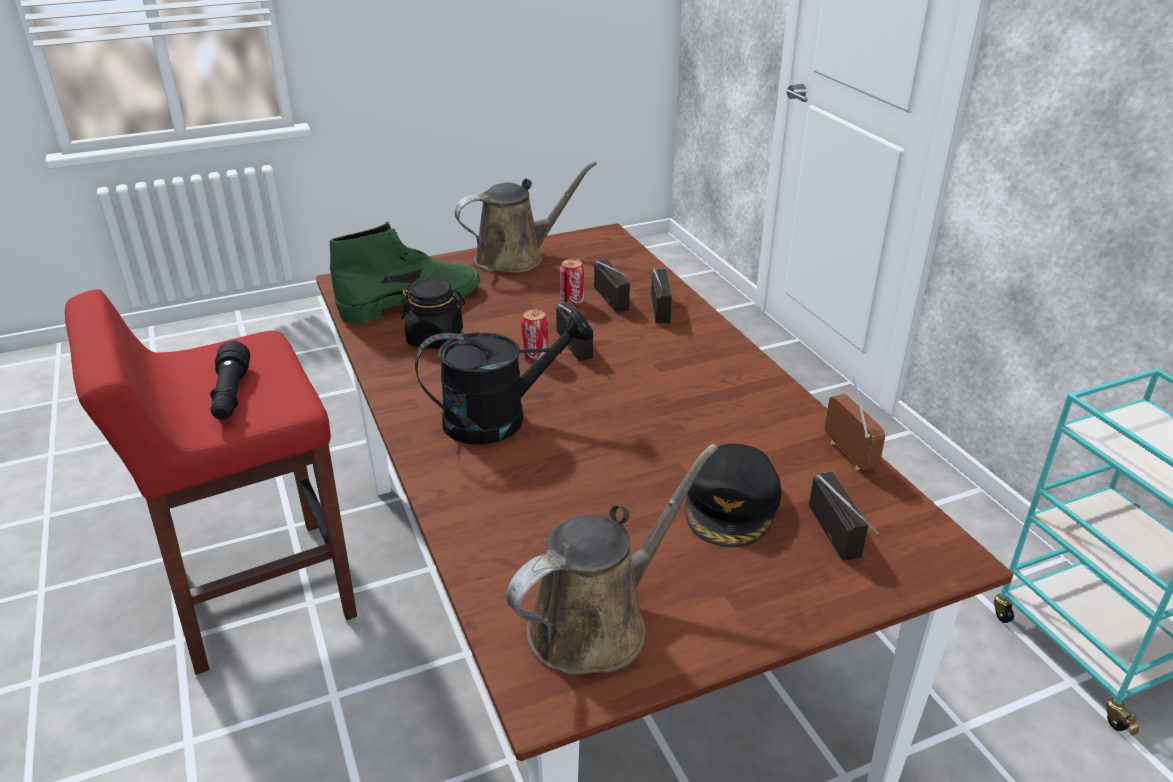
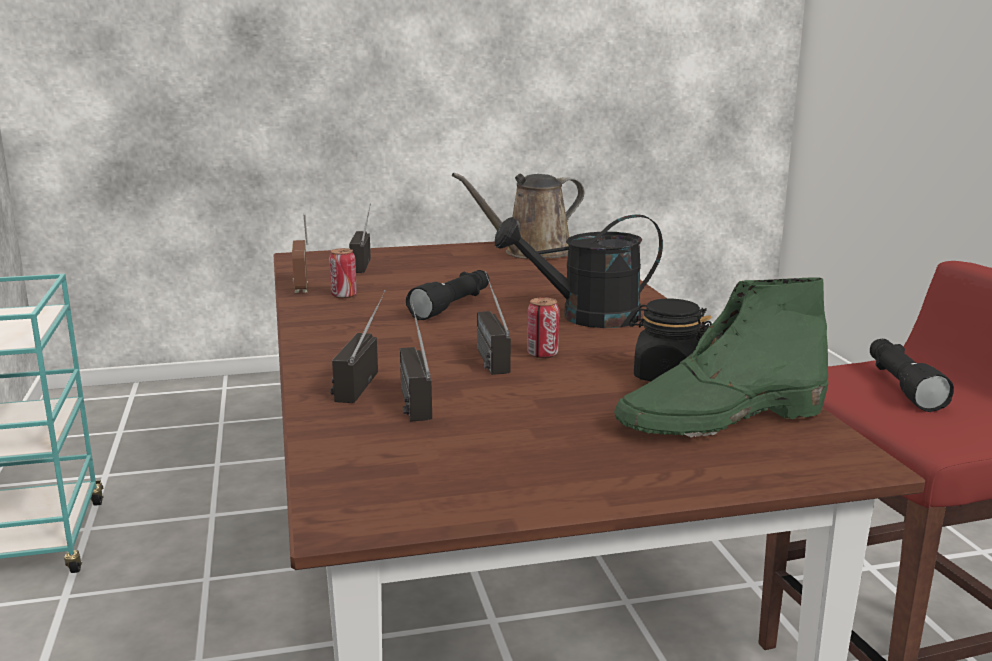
camera: 170 degrees left, 15 degrees down
(516, 257) = (549, 481): brown watering can -> none
(572, 301) = (475, 403): can -> can (344, 295)
(646, 428) = (453, 306): none -> black flashlight
(732, 504) = (417, 275): black cap -> none

